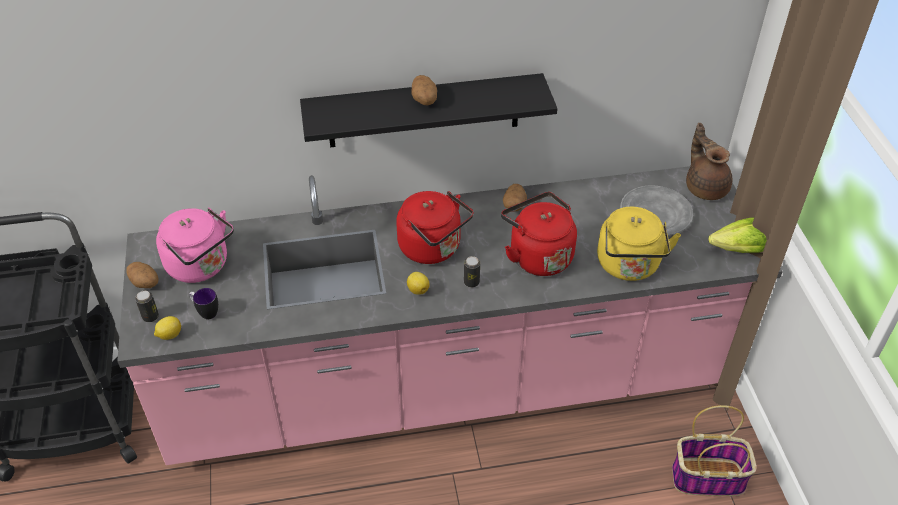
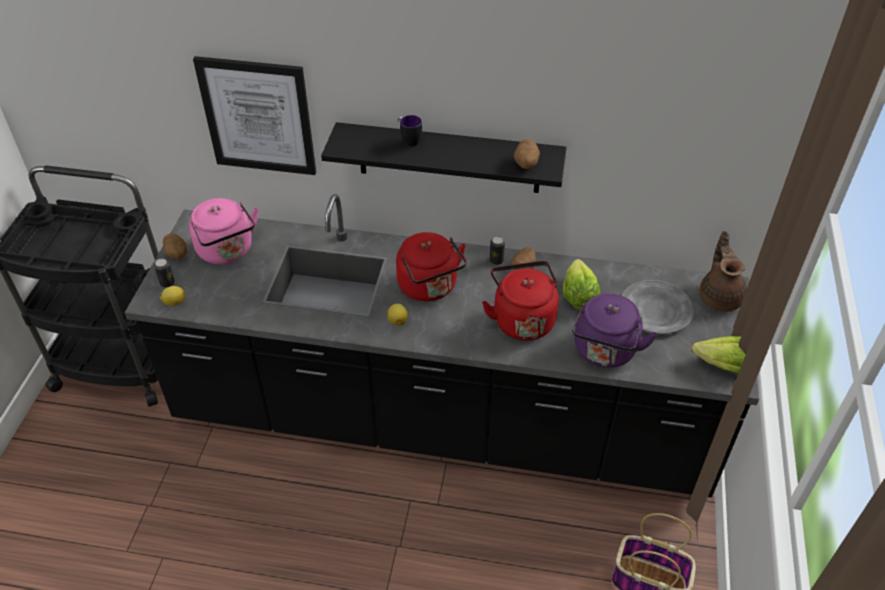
camera: 20 degrees right, 0 degrees up
(205, 312) = (212, 291): mug -> mug (408, 140)
(211, 111) = (258, 116): none -> picture
(424, 100) = (442, 147): potato -> potato (526, 164)
(449, 384) = (442, 419): pink counter -> black counter
(471, 282) = (449, 327): can -> can (496, 260)
(579, 219) = (578, 296): none -> lettuce
(629, 266) = (604, 352): yellow kettle -> purple kettle

